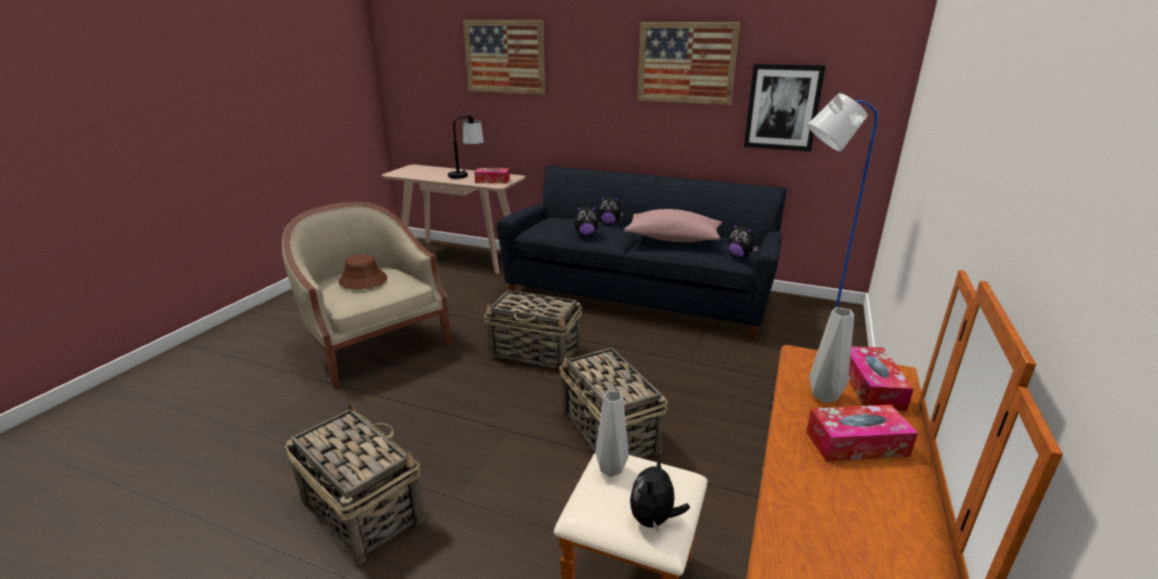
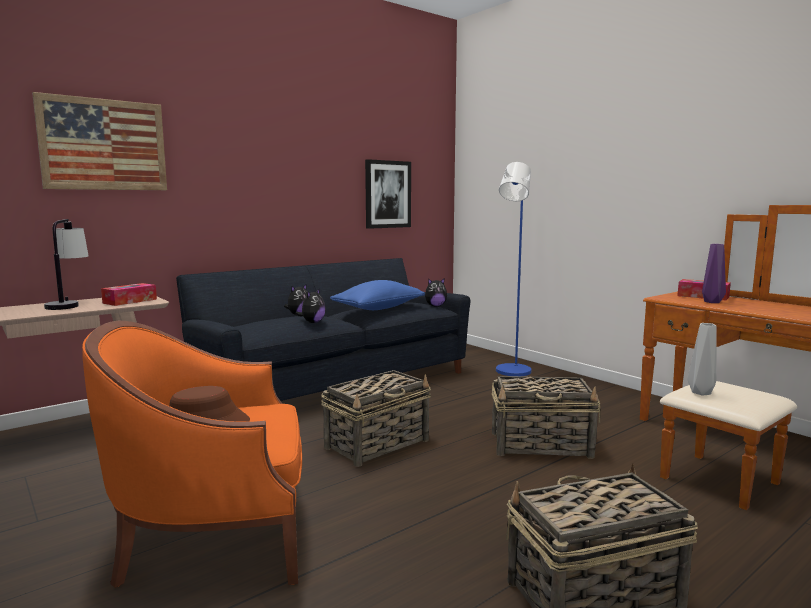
camera: 60 degrees left, 15 degrees down
(375, 345) = (216, 533): beige armchair -> orange armchair
(654, 520) = (758, 393): plush toy -> none
(673, 239) = (378, 308): pink pillow -> blue pillow
(686, 63) = (314, 157): picture -> none
(825, 397) = (713, 302): grey vase -> purple vase
(856, 443) = (762, 306): tissue box -> none

